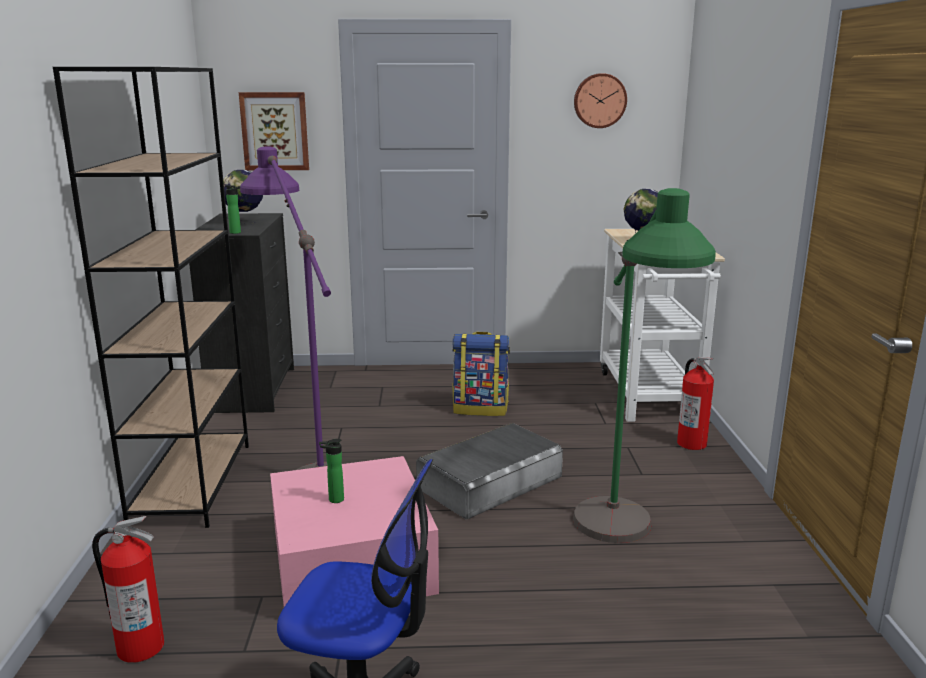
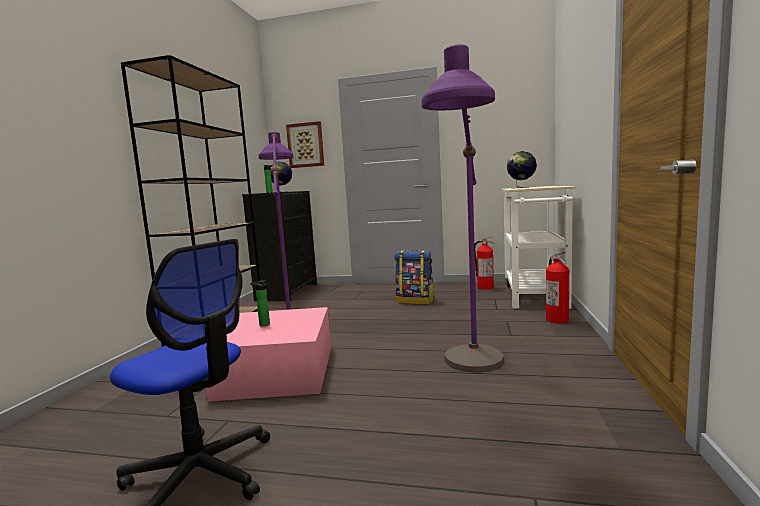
camera: 15 degrees right, 10 degrees down
(140, 647) = (109, 408): fire extinguisher -> fire extinguisher (485, 288)
(489, 481) = (398, 335): grey storage box -> none
(599, 100) = (495, 109): wall clock -> none
(621, 553) = (471, 378): green floor lamp -> purple floor lamp

